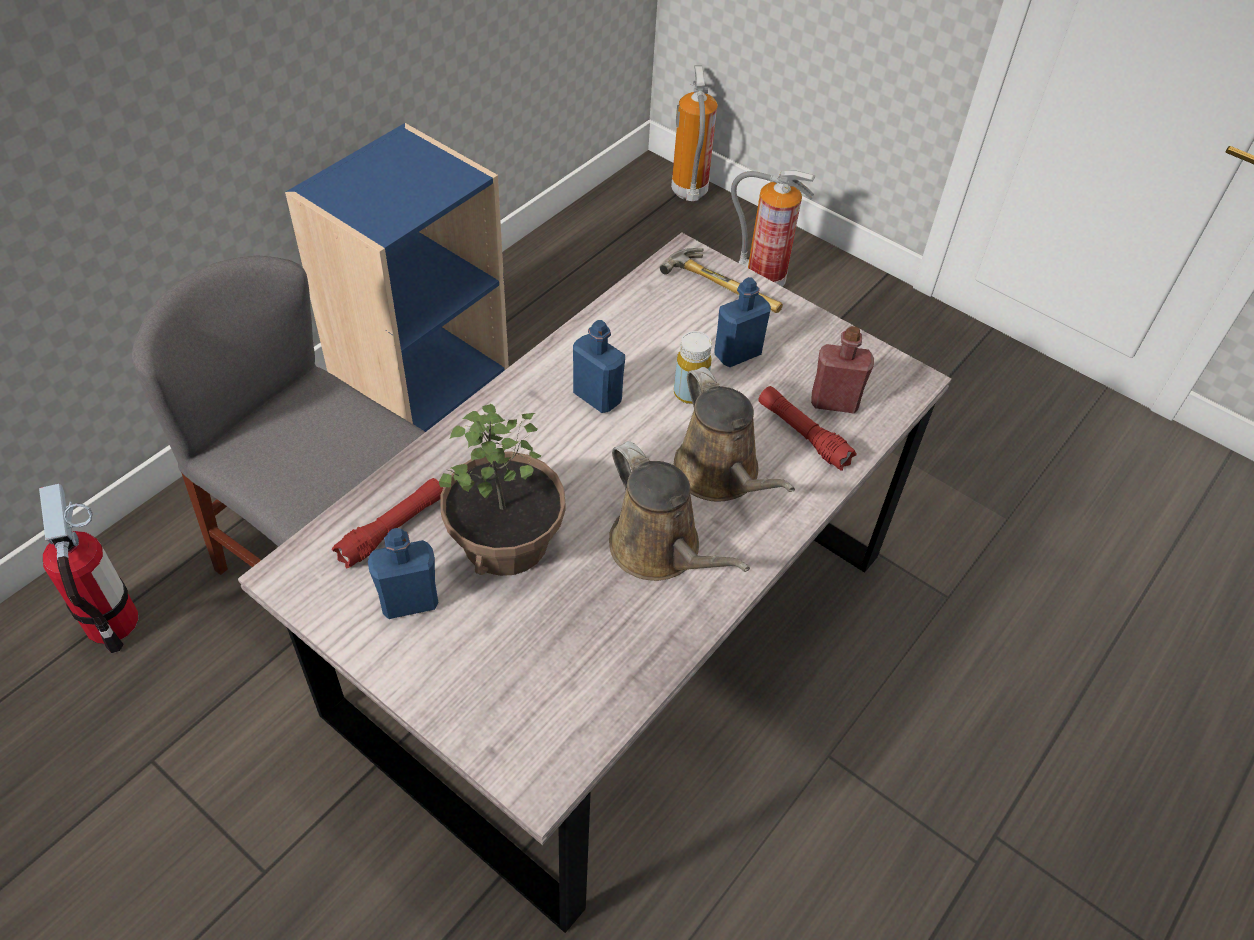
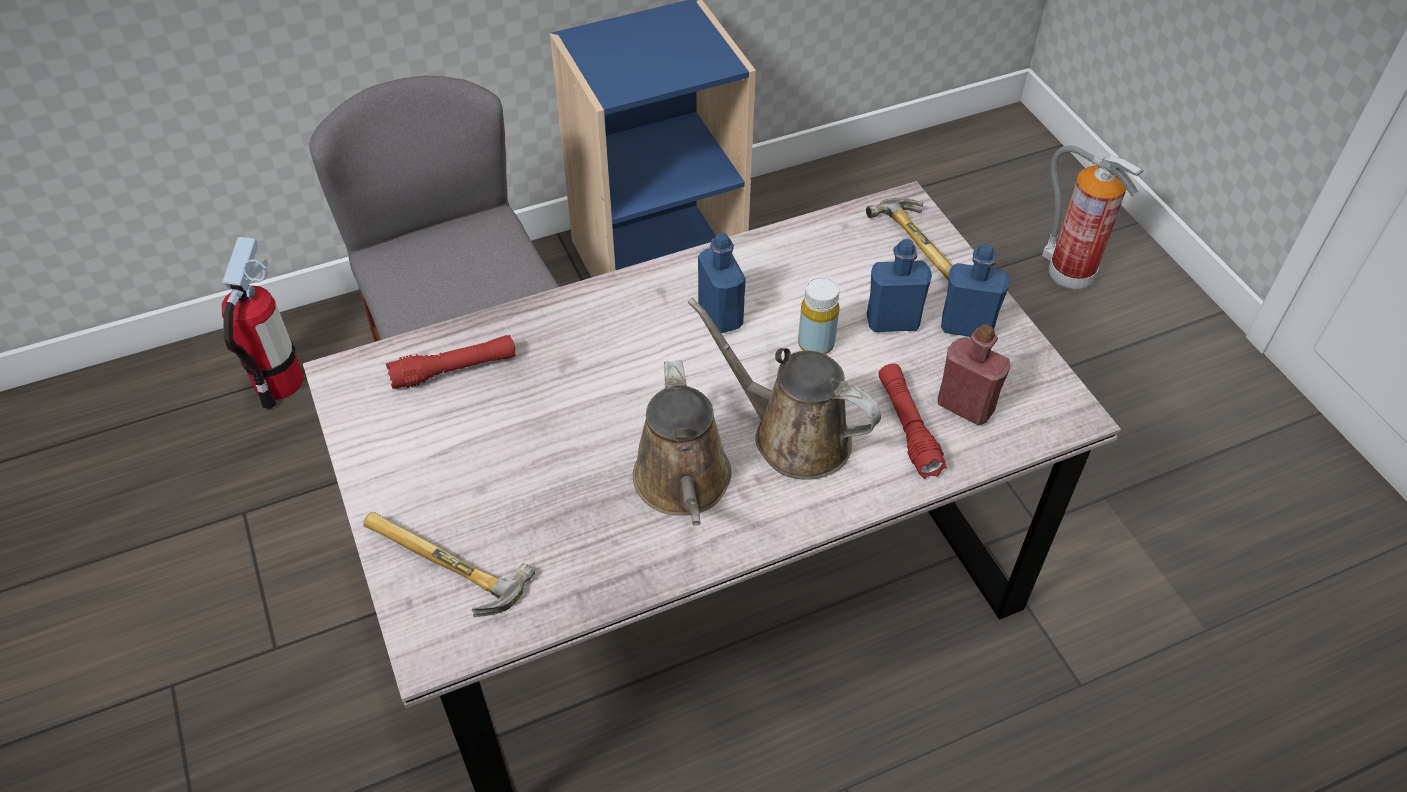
camera: 30 degrees right, 0 degrees up
(409, 602) = (426, 440): blue bottle -> blue bottle (966, 327)
(500, 711) = (439, 570): none -> hammer
(507, 541) = (546, 420): potted plant -> none
(689, 192) = (1040, 158): fire extinguisher -> none
(720, 475) = (793, 435): brown watering can -> brown watering can turned 120 degrees clockwise

